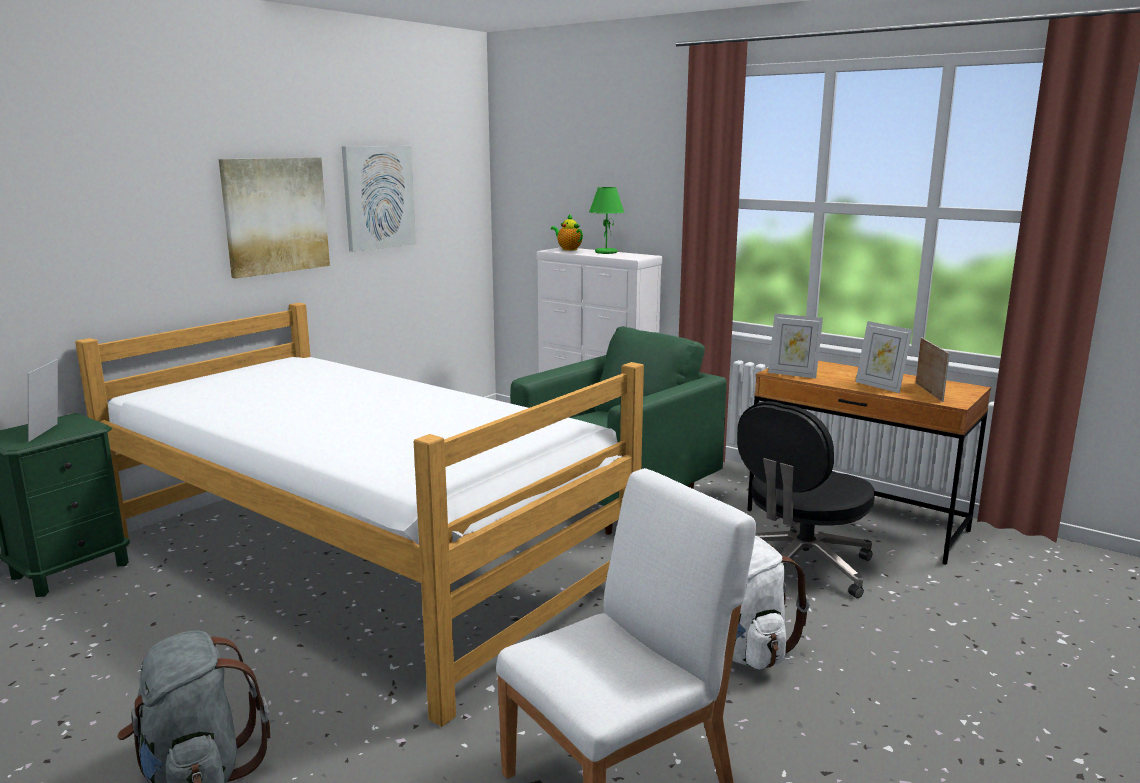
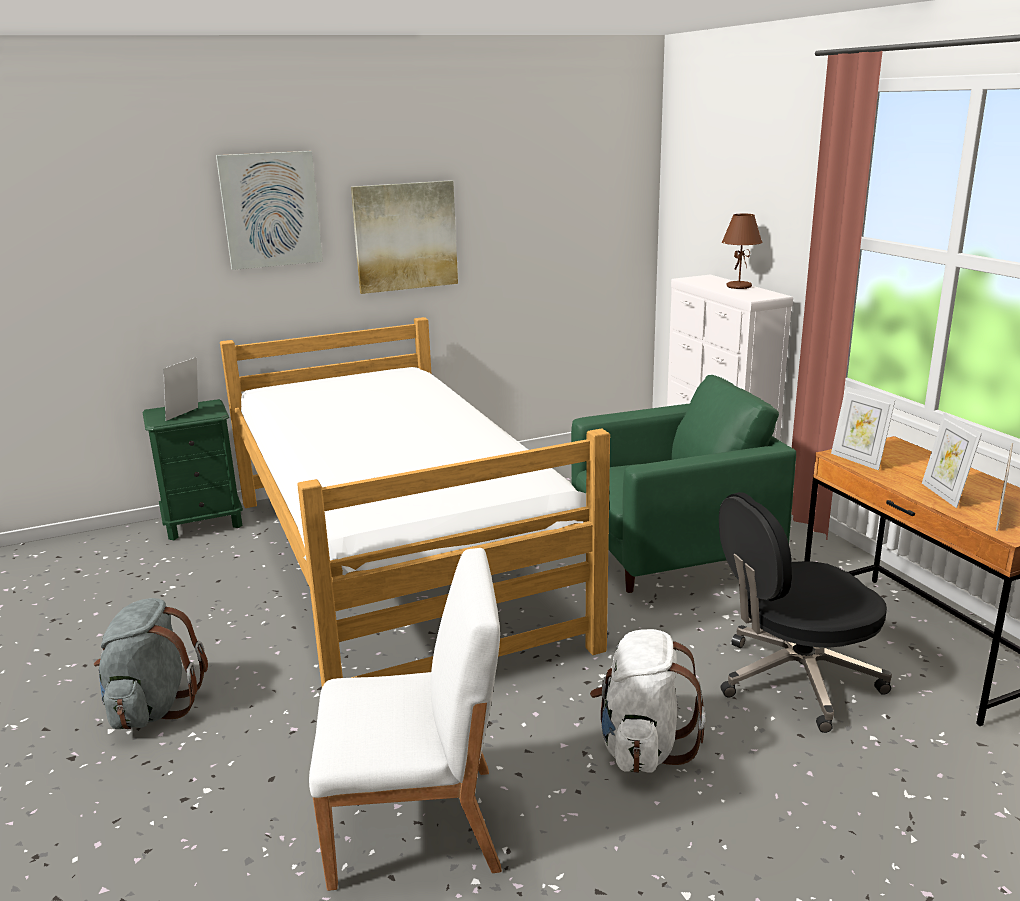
camera: 30 degrees right, 5 degrees up
(378, 197) = (518, 217): picture -> picture (270, 210)
(568, 249) = (707, 278): teapot -> none
(606, 252) = (739, 286): green table lamp -> brown table lamp

